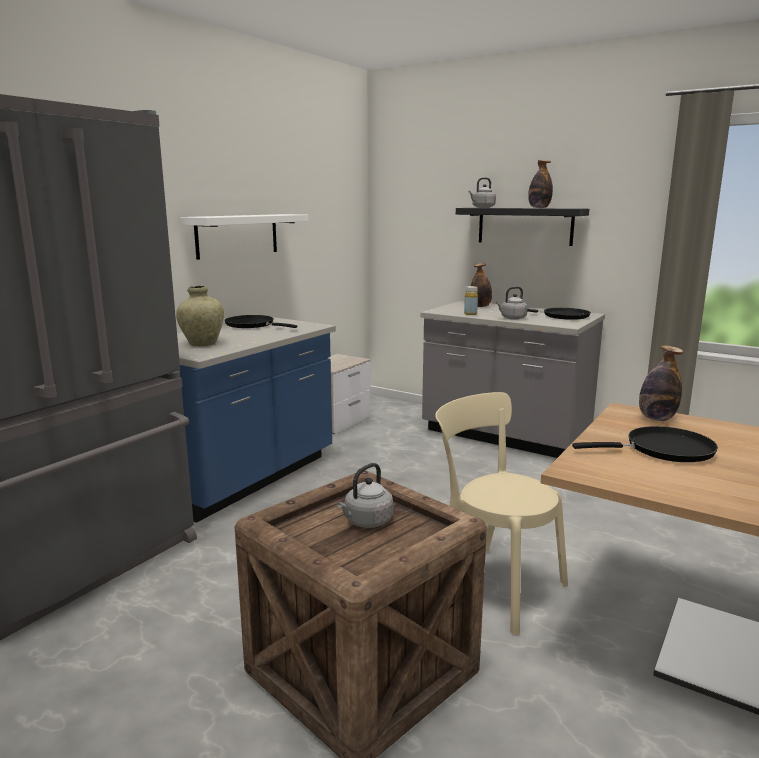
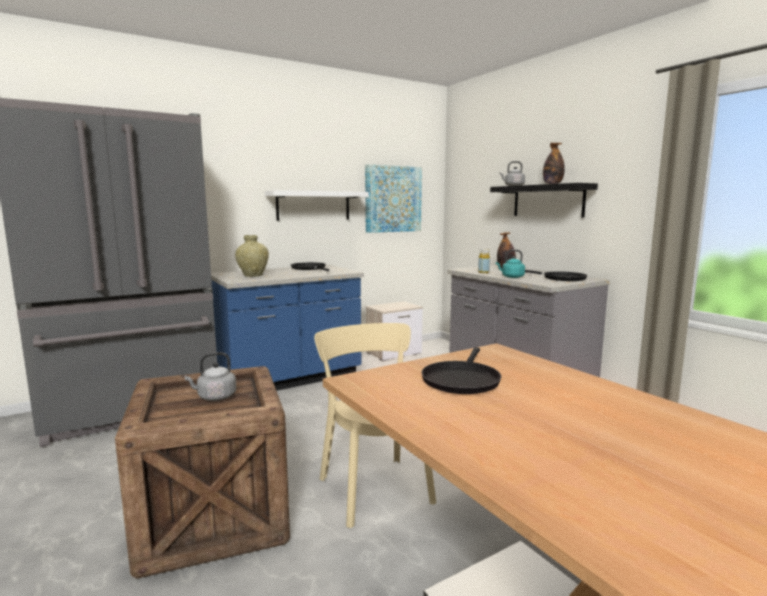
camera: 25 degrees right, 5 degrees down
(320, 221) = (393, 199): none -> picture
(512, 318) = (511, 277): grey kettle -> turquoise kettle
(656, 418) = (509, 358): bottle -> none
(663, 450) = (461, 380): black frying pan -> black frying pan turned 90 degrees clockwise

